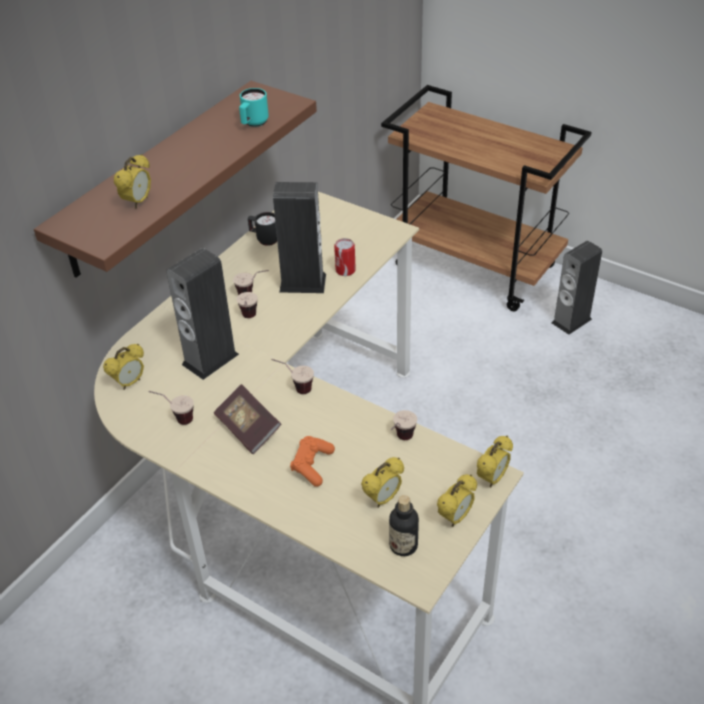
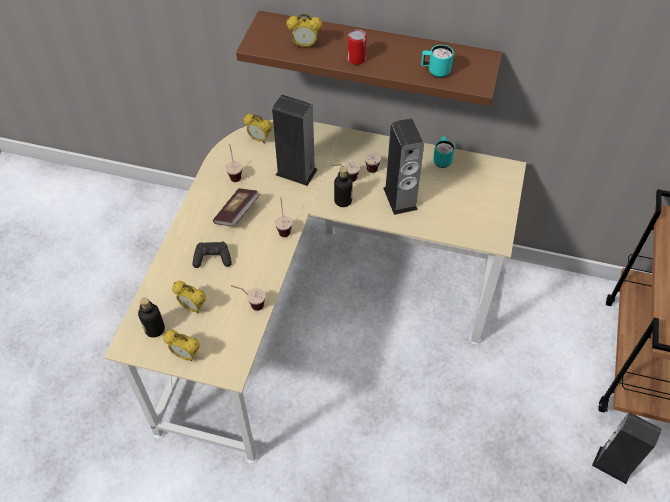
camera: 70 degrees right, 10 degrees up
(264, 239) = (442, 160): black mug -> turquoise mug
(281, 328) = (343, 201): none -> bottle
(312, 466) = (213, 258): orange game controller -> black game controller
(345, 270) = (427, 220): can -> can (356, 59)
(492, 478) = (228, 371): alarm clock -> none

